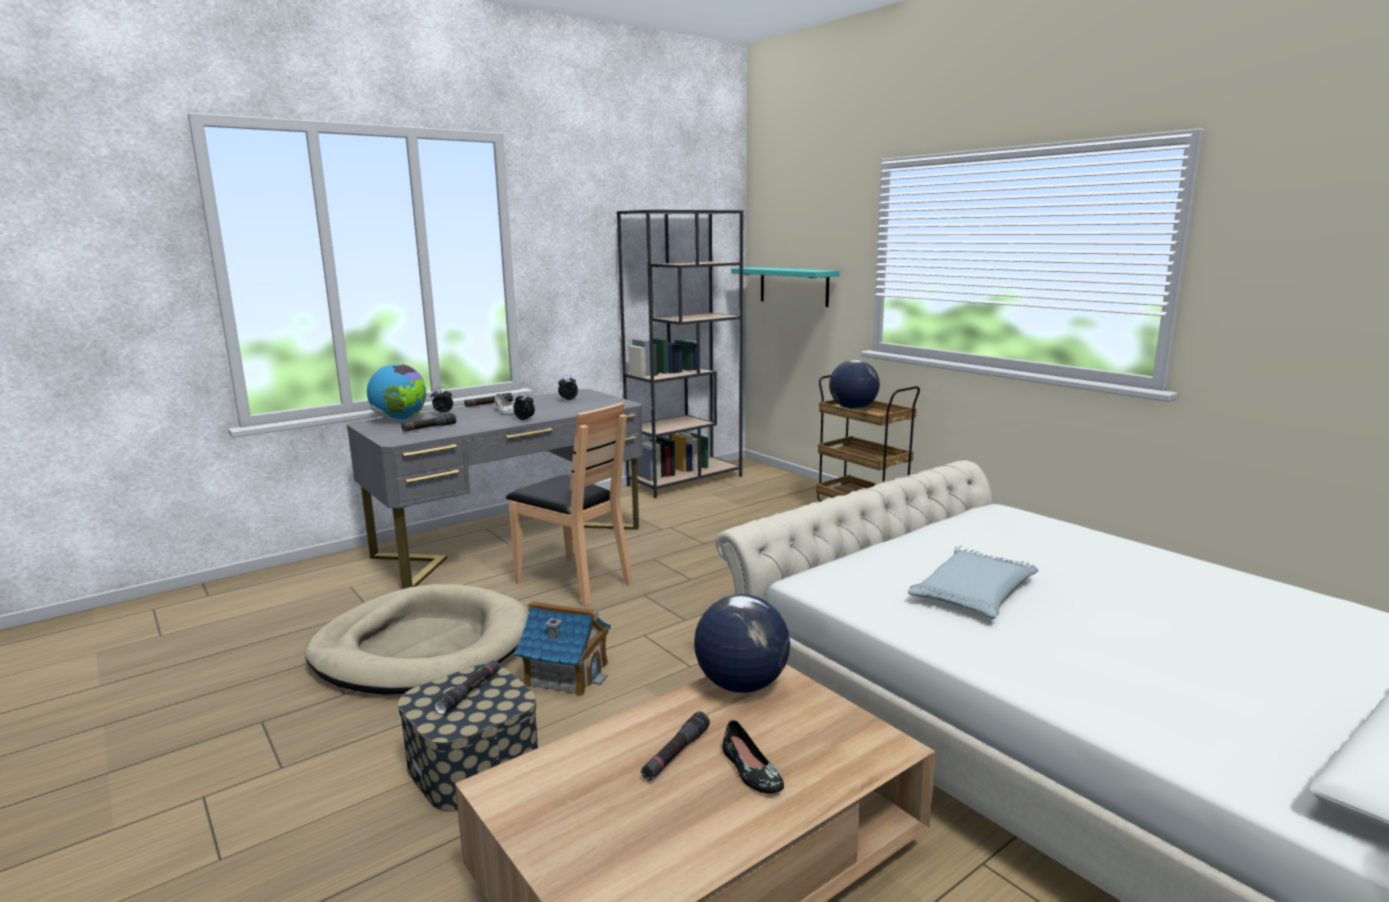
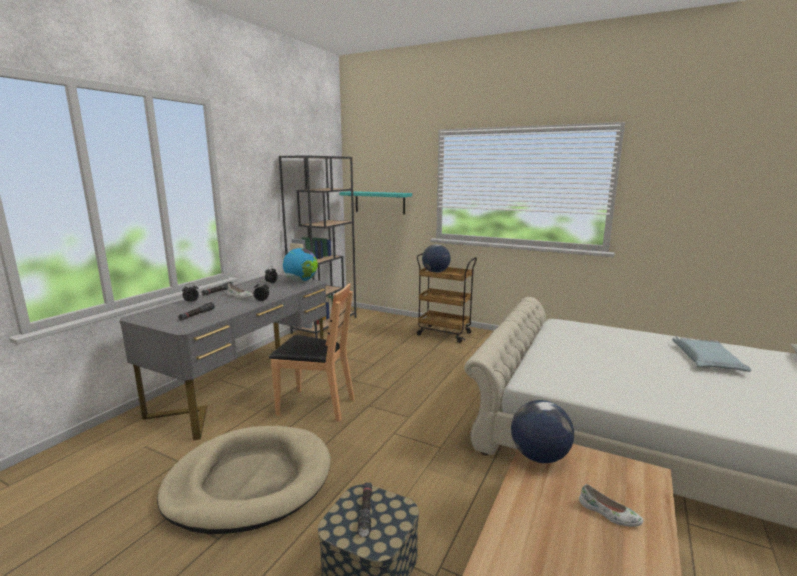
camera: 25 degrees left, 0 degrees up
(400, 420) = (163, 311): globe -> globe (301, 281)
(566, 674) = (370, 474): toy house -> none
(675, 754) = (559, 516): black flashlight -> none
(751, 771) = (609, 514): black shoe -> white shoe
(973, 591) = (608, 371): blue pillow -> blue pillow (707, 359)

